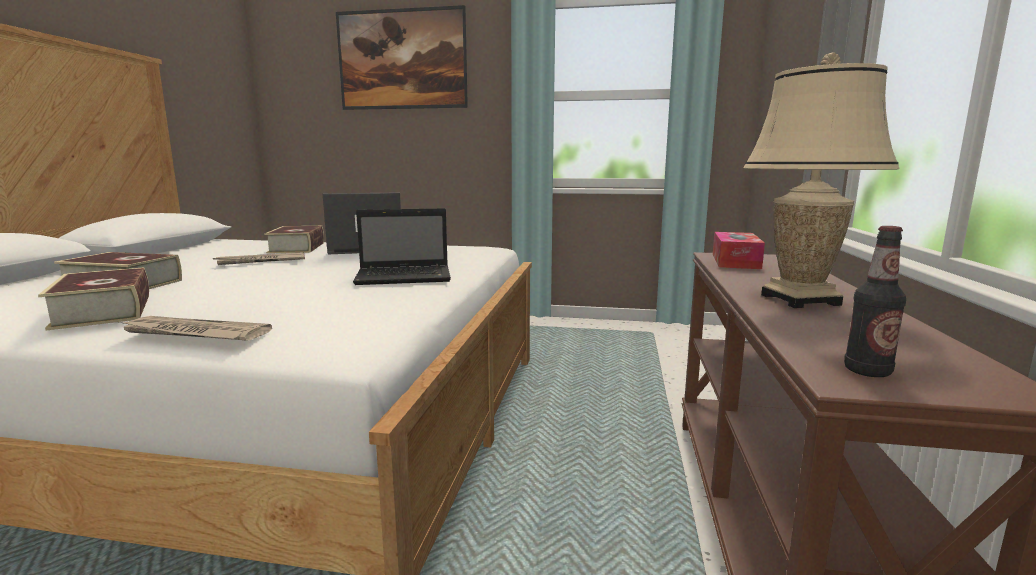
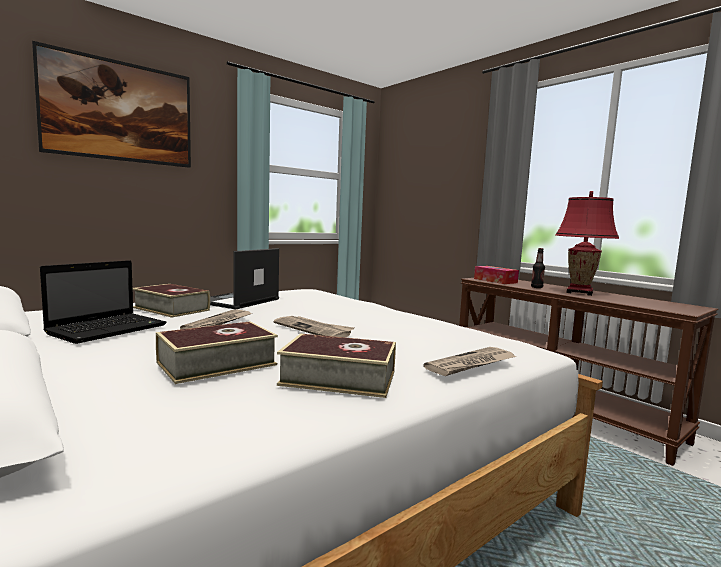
camera: 50 degrees left, 5 degrees down
(270, 277) = (313, 329): none -> newspaper
(406, 277) = (377, 314): laptop -> laptop (109, 329)
(800, 300) = (579, 292): beige table lamp -> red table lamp
(867, 371) = (675, 308): bottle -> bottle (536, 287)

